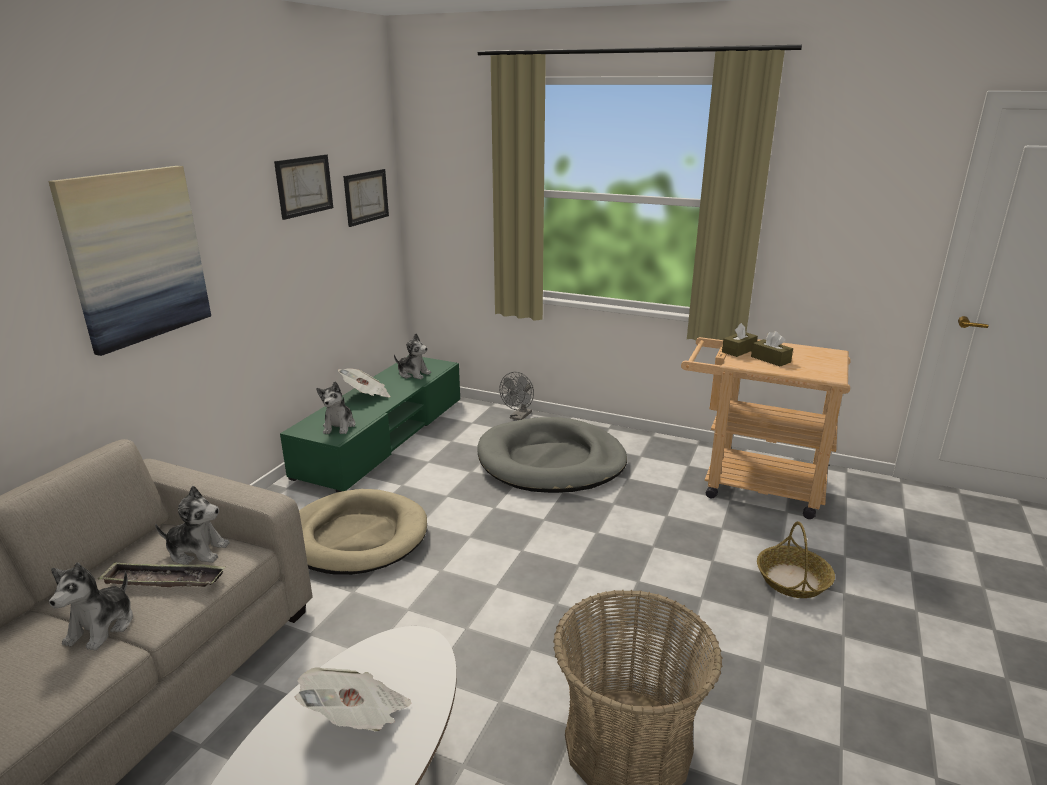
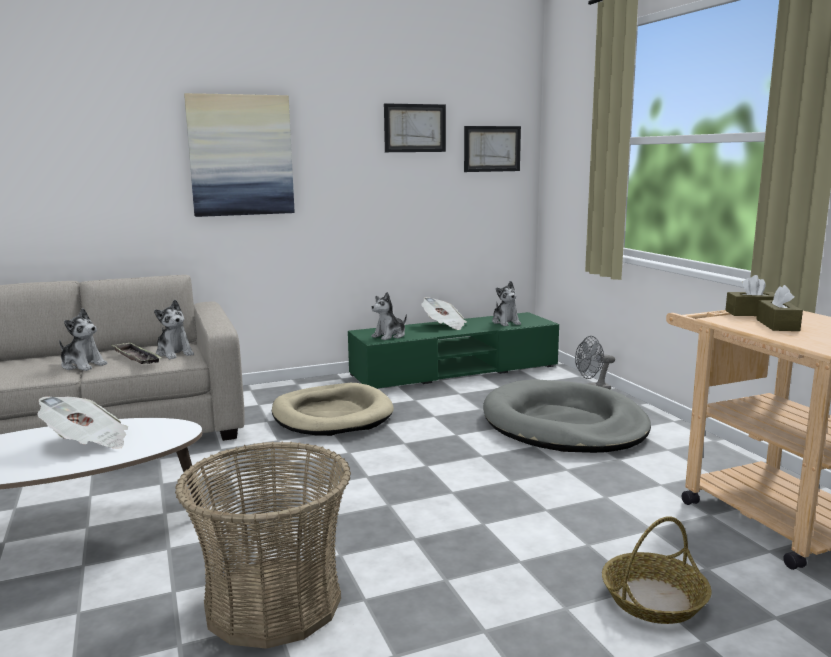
camera: 45 degrees right, 10 degrees down
(102, 627) = (83, 365): plush toy -> plush toy turned 120 degrees counterclockwise

